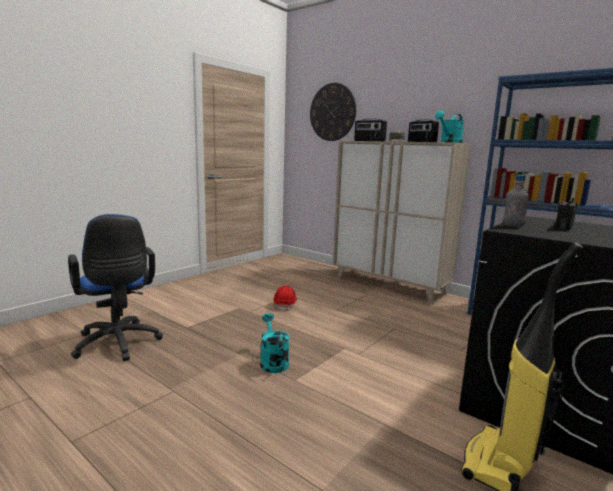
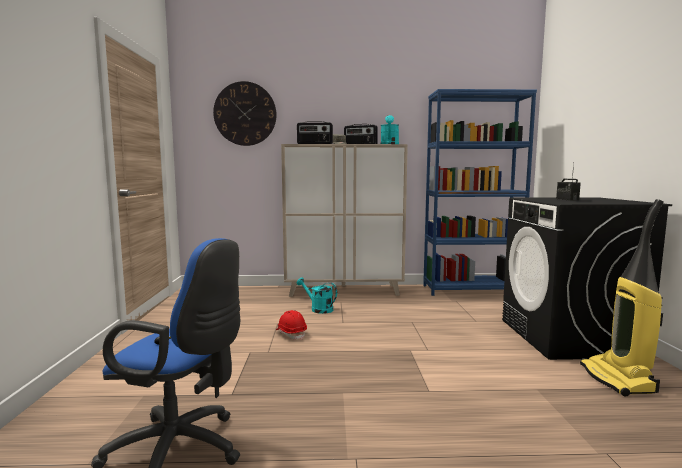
camera: 40 degrees left, 5 degrees down
(273, 361) = (383, 385): turquoise watering can -> turquoise watering can (318, 309)
(513, 226) = (552, 201): grey bottle -> none

